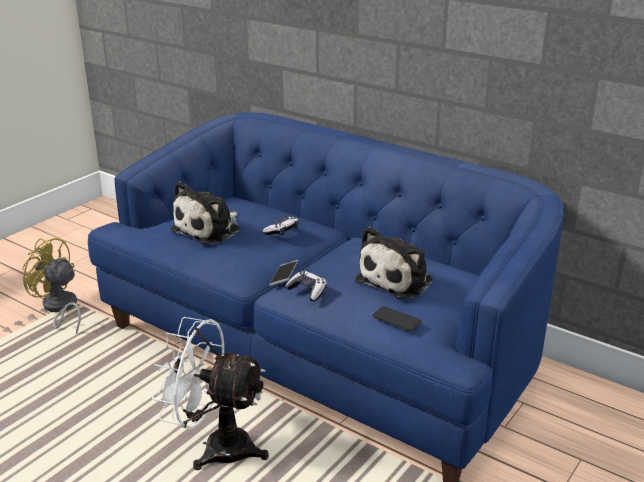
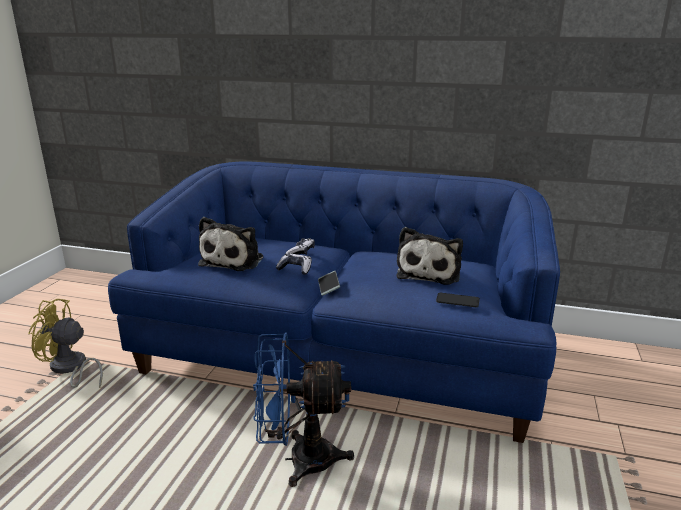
camera: 20 degrees left, 5 degrees down
(216, 447) = (299, 460): white fan -> blue fan
(307, 291) = (363, 292): game controller -> game controller (295, 269)

